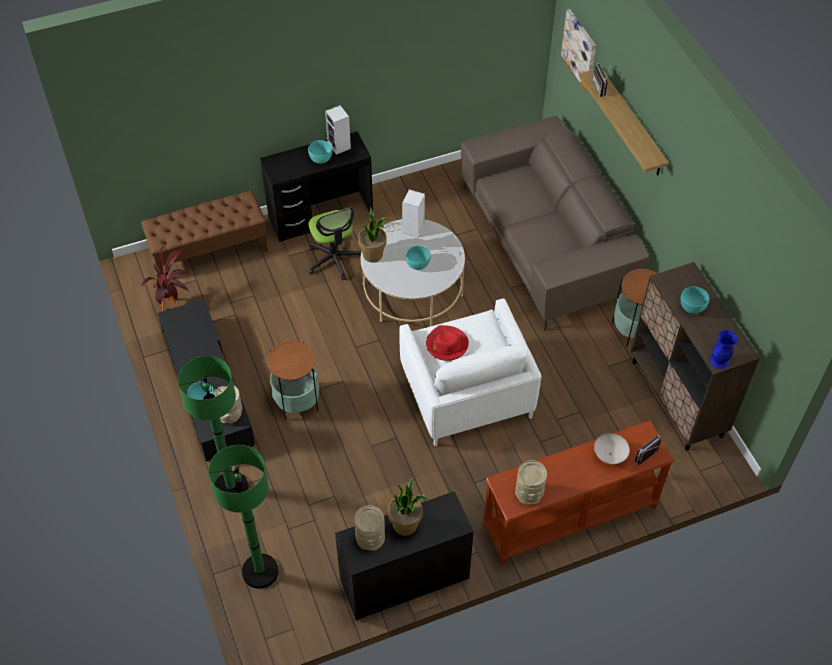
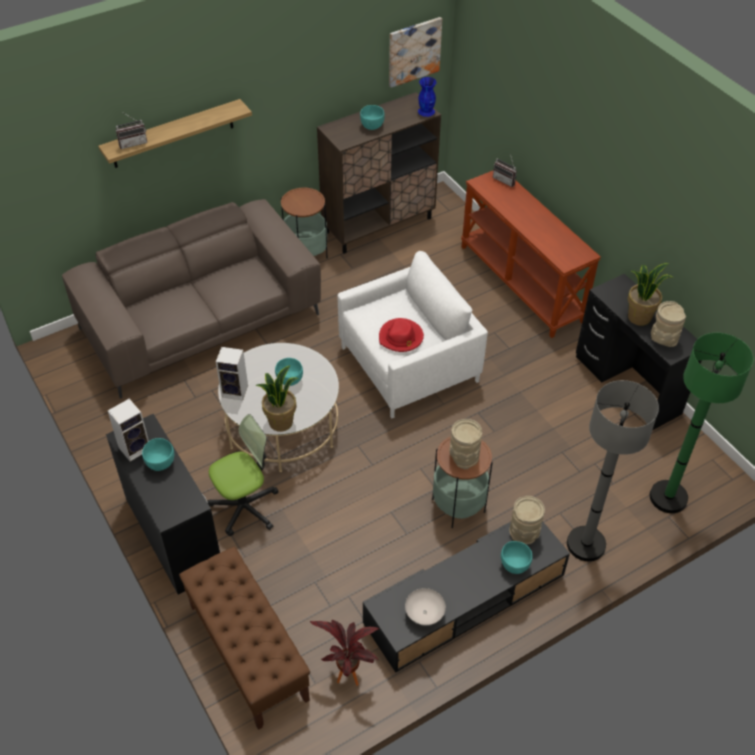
camera: 100 degrees left, 5 degrees down
(231, 488) = (586, 544): green floor lamp -> grey floor lamp
(529, 493) = (568, 245): beige vase -> beige vase (463, 456)
(579, 49) = (53, 173): picture -> picture (414, 51)
(610, 454) = (510, 201): white bowl -> white bowl (424, 613)

